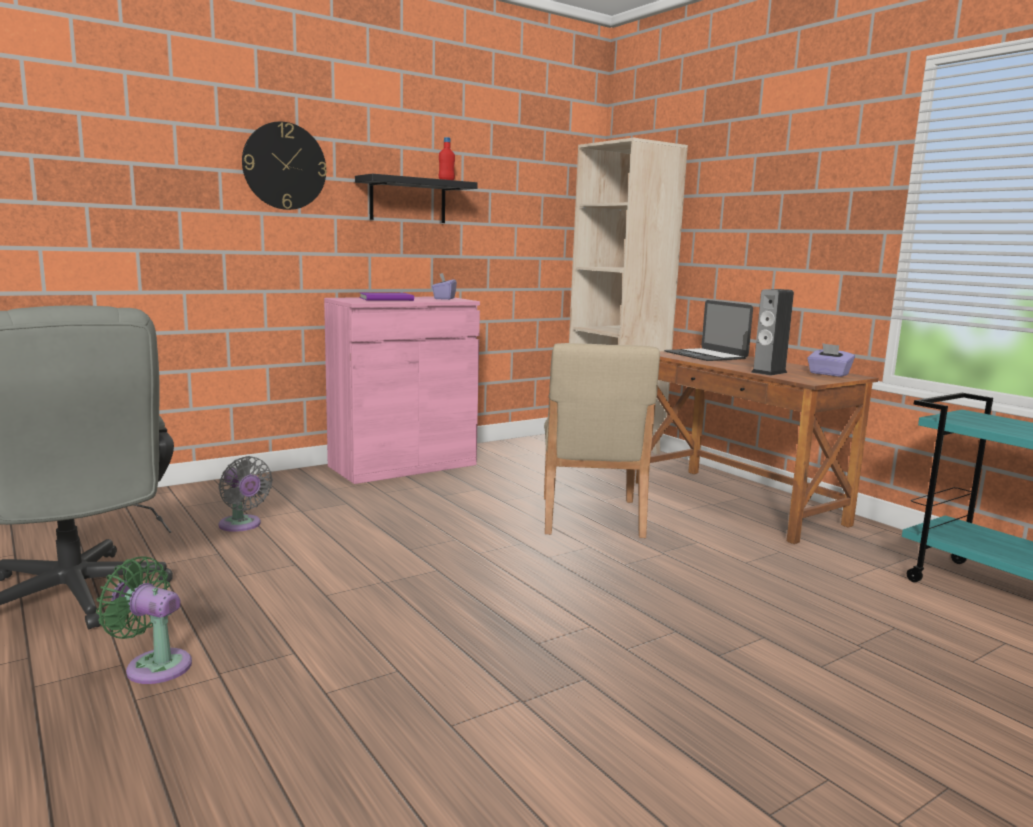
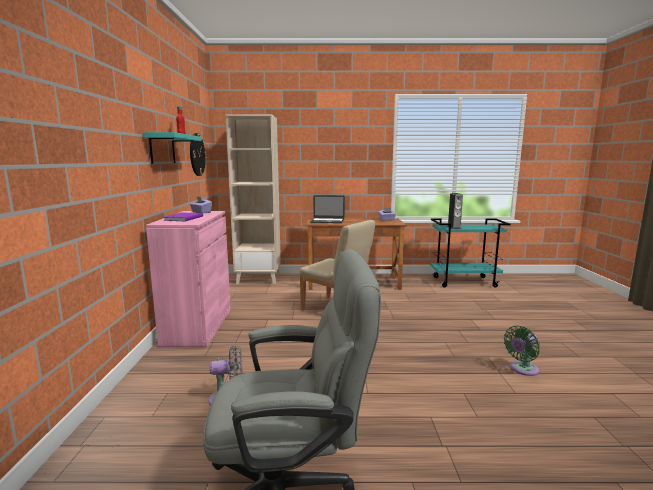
camera: 55 degrees left, 0 degrees up
(154, 665) = (421, 468): green fan -> green fan (522, 369)
(284, 166) = (115, 125): wall clock -> wall clock (197, 154)
(408, 200) = (162, 149): black shelf -> turquoise shelf
(769, 372) = (375, 223): speaker -> speaker (454, 227)

